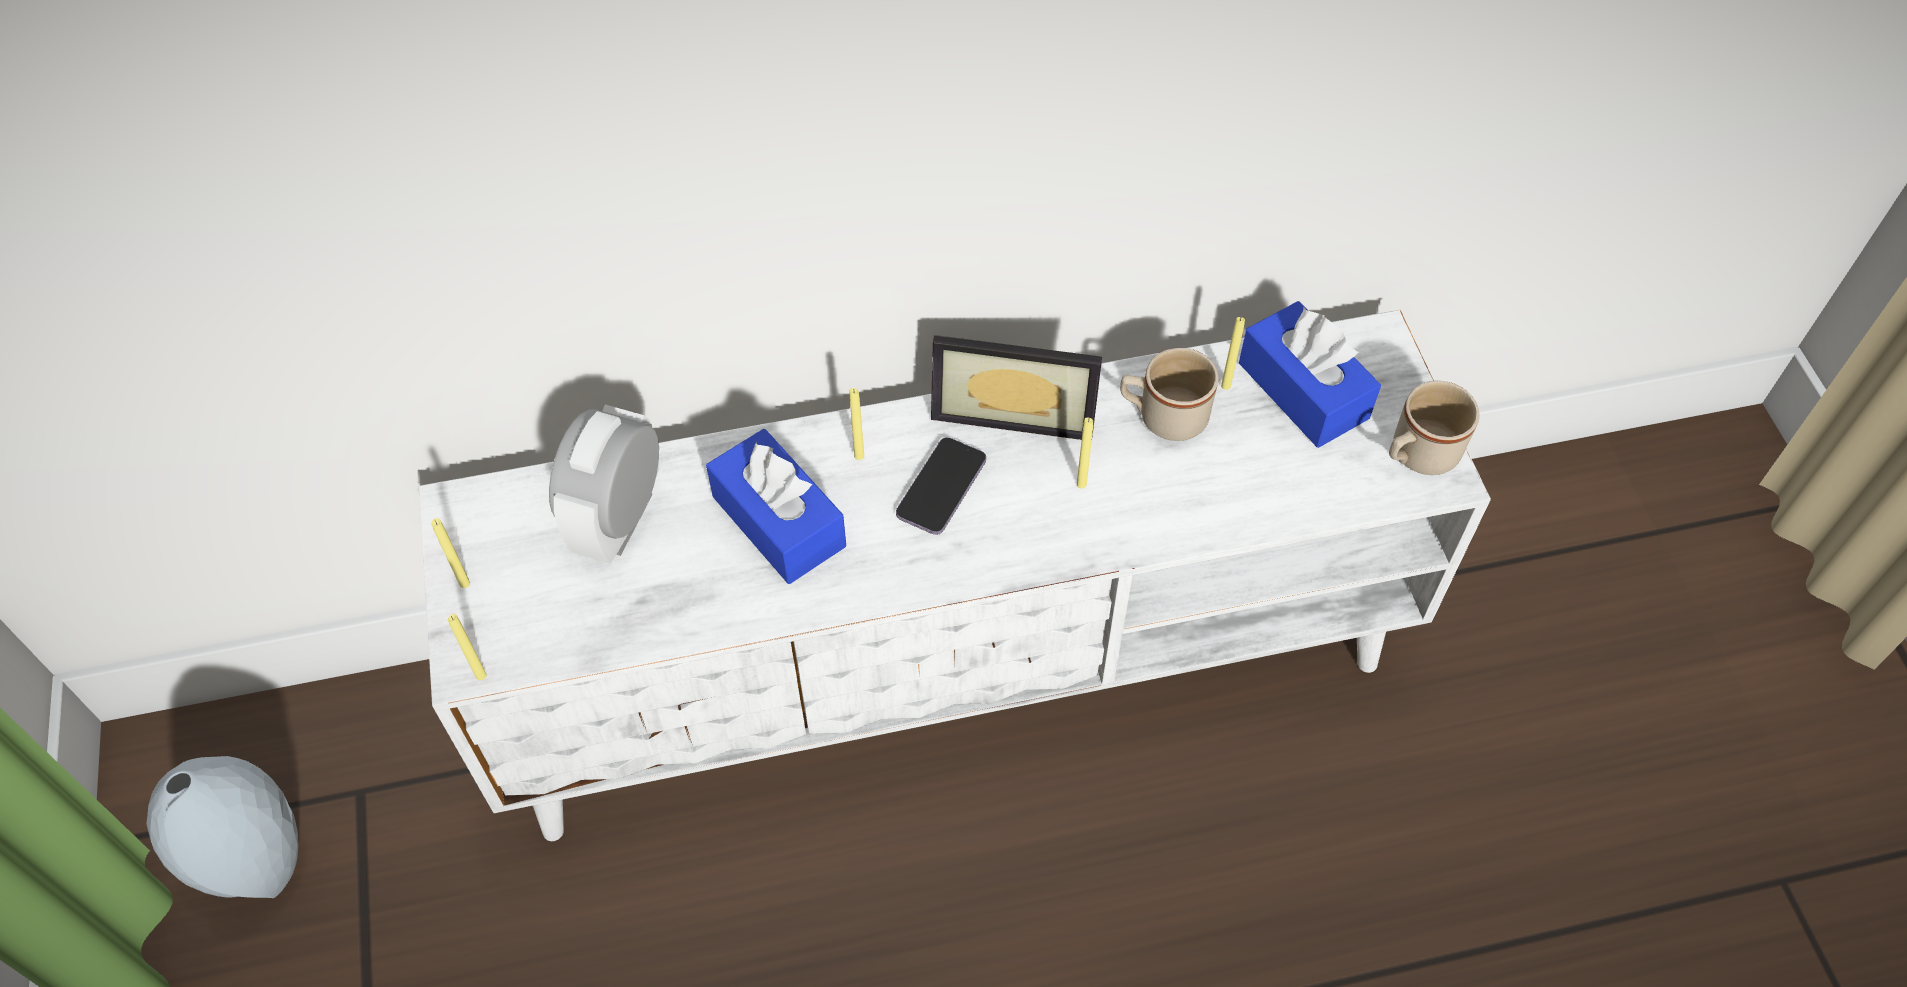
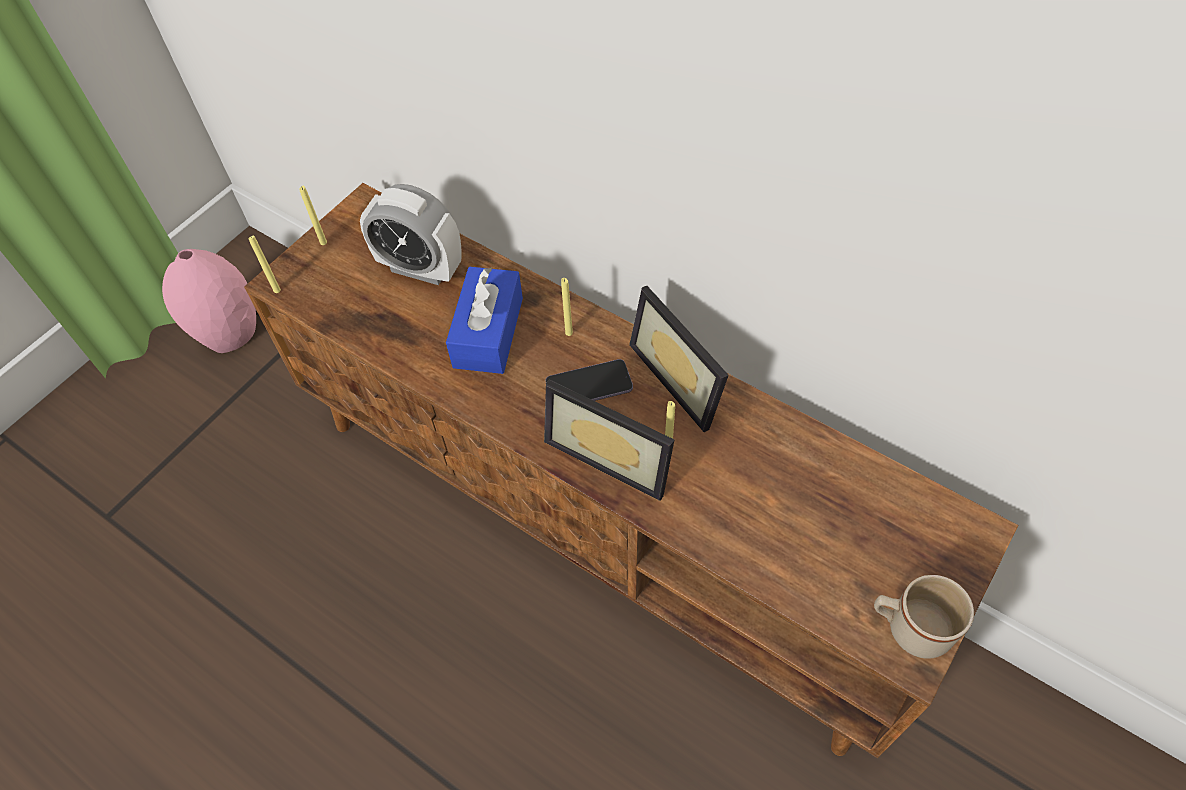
camera: 50 degrees right, 0 degrees up
(256, 863) = (230, 332): grey vase -> pink vase
(619, 519) = (420, 268): alarm clock -> alarm clock turned 135 degrees counterclockwise
(956, 666) = (603, 521): white tv stand -> brown tv stand
(1037, 526) = (613, 452): none -> picture frame
(1162, 416) = (765, 455): beige mug -> none
(1225, 386) = (829, 471): yellow candle -> none
(1303, 390) = (879, 517): blue tissue box -> none

